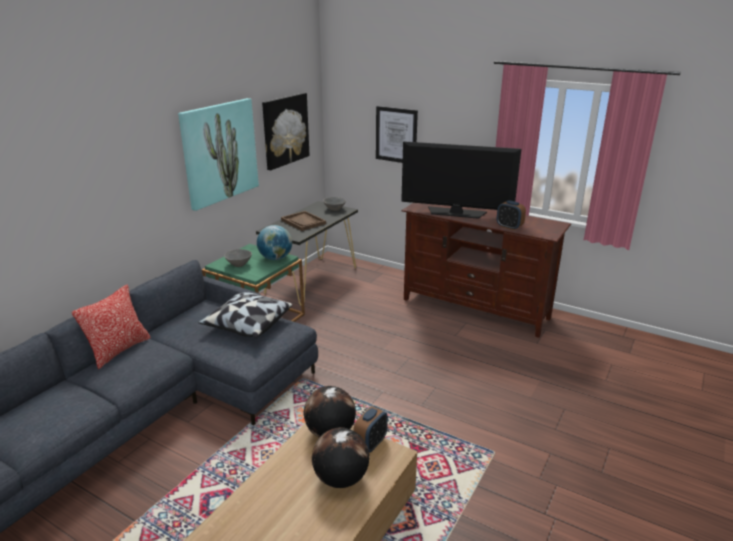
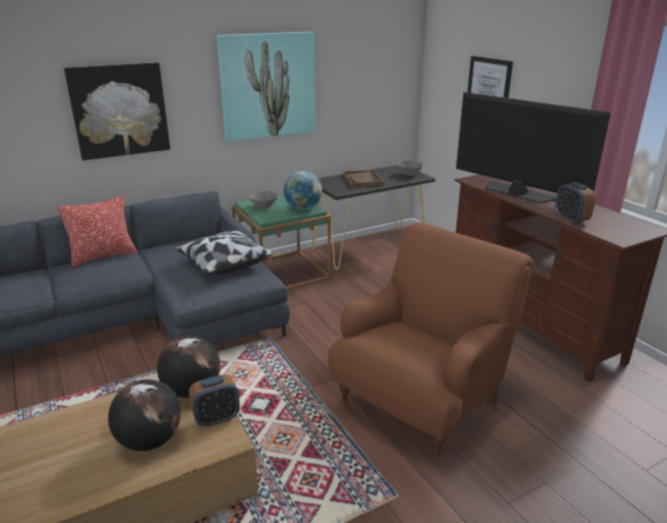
camera: 30 degrees right, 0 degrees up
(285, 130) = (363, 76): picture -> picture (119, 110)
(456, 387) = (421, 403): none -> brown armchair

